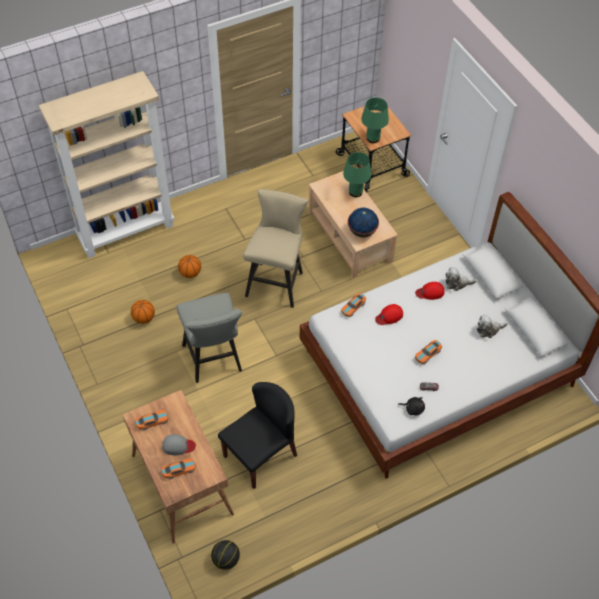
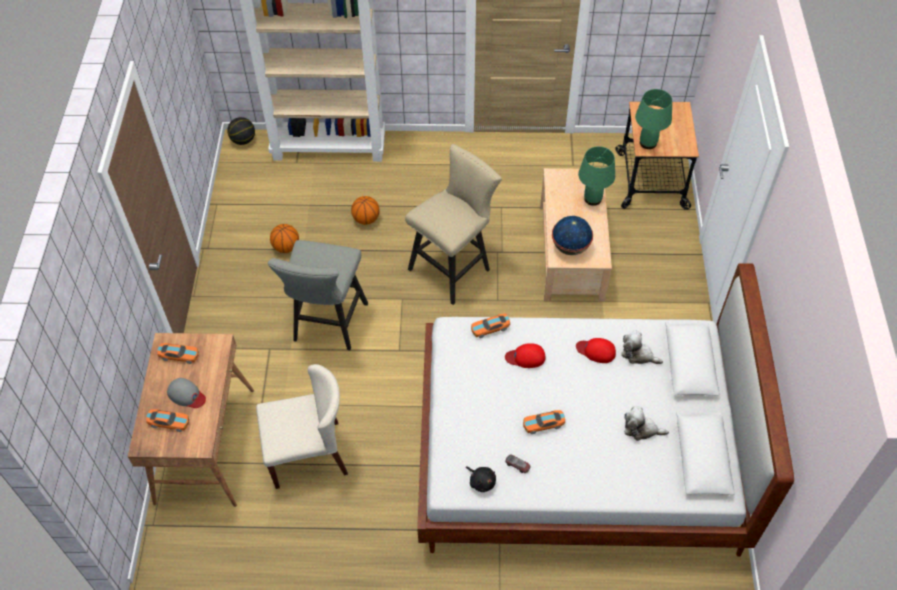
camera: 30 degrees right, 0 degrees up
(226, 560) = (195, 553): basketball -> basketball (243, 140)
(260, 455) = (308, 454): black chair -> beige chair

